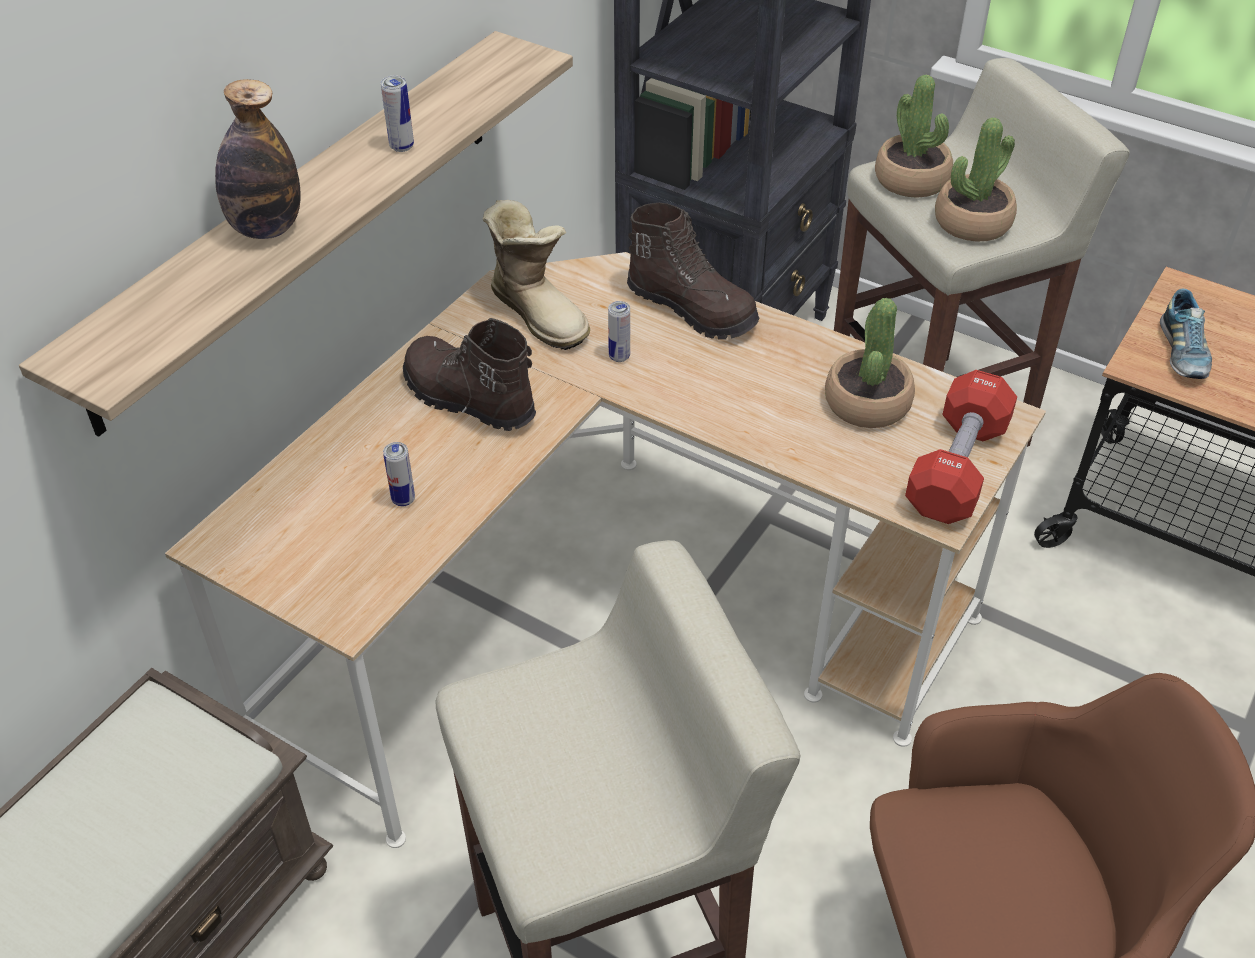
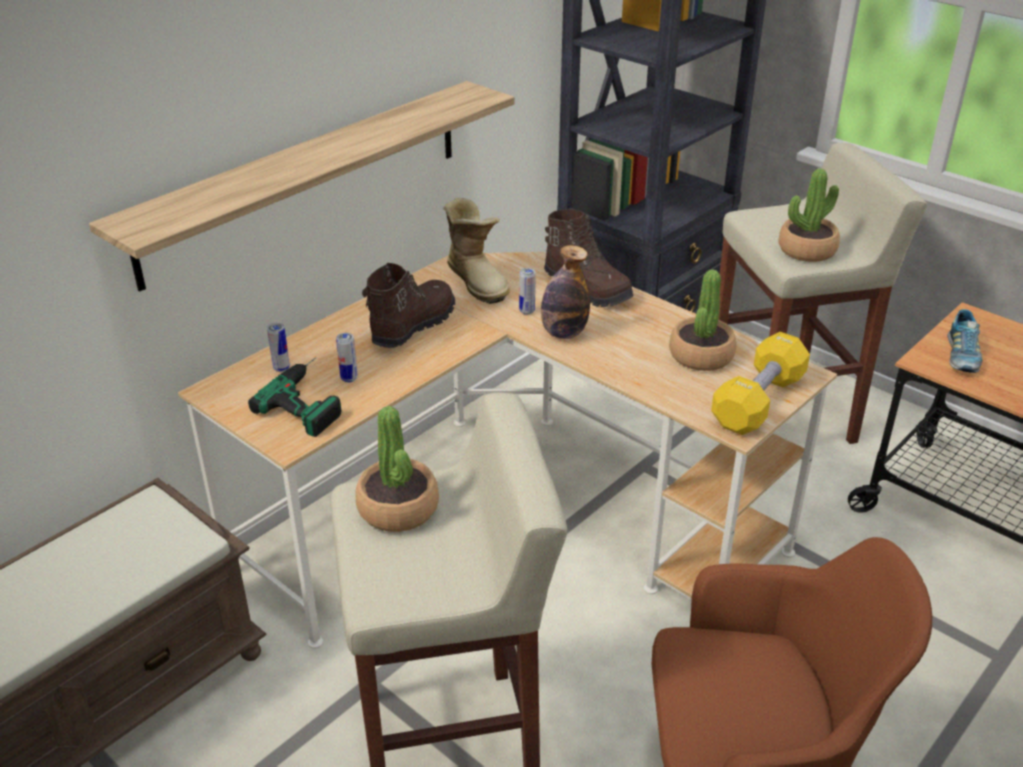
camera: 10 degrees right, 10 degrees down
(266, 228) = (274, 168): bottle -> bottle (563, 333)
(359, 540) = (311, 398): none -> power drill
(402, 146) = (380, 134): can -> can (281, 368)
(467, 400) = (412, 326): brown boot -> brown boot turned 75 degrees clockwise
(911, 180) = (768, 222): potted plant -> potted plant (398, 508)
(956, 468) = (758, 401): red dumbbell -> yellow dumbbell

